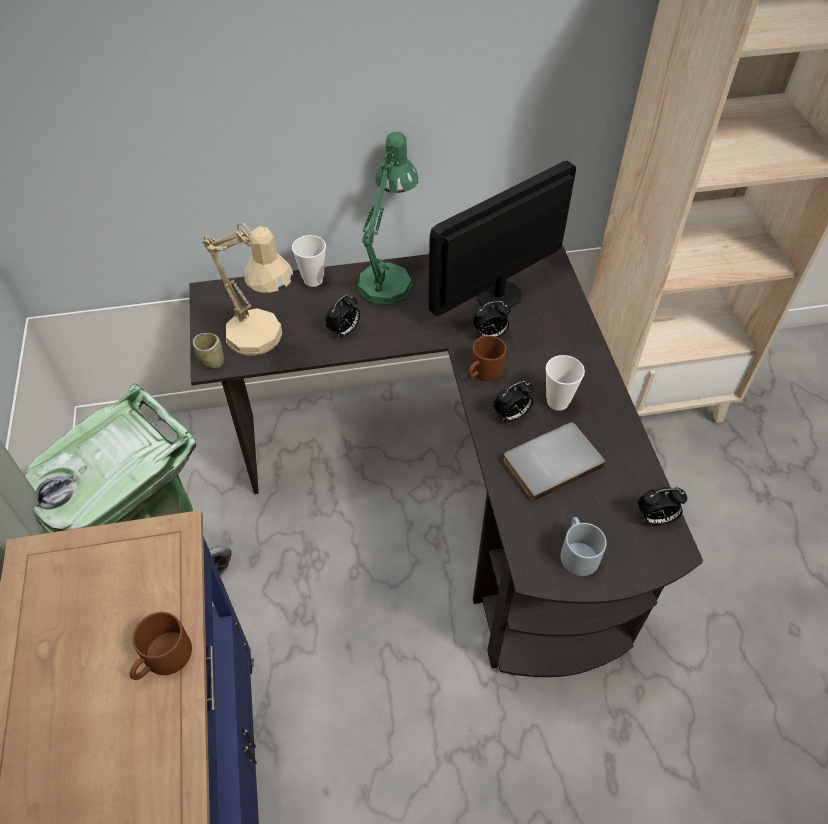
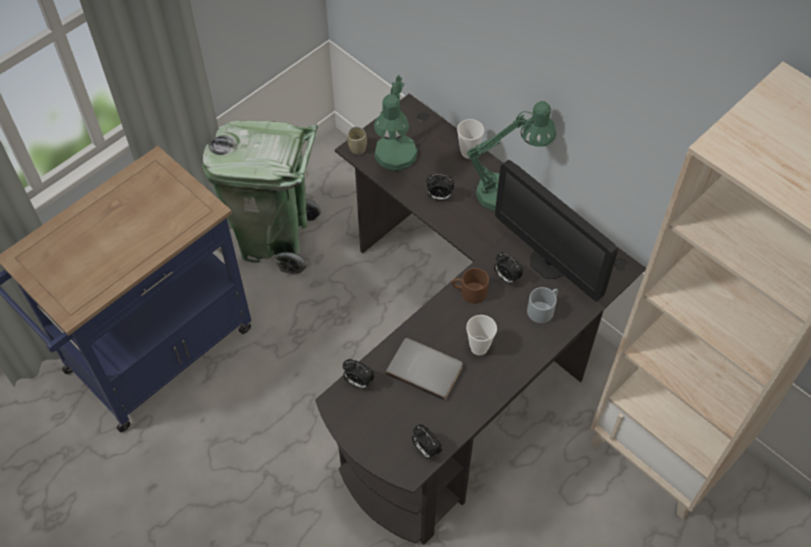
camera: 55 degrees right, 5 degrees up
(163, 660) = (140, 252): brown mug -> none
(263, 341) = (395, 161): beige table lamp -> green table lamp
(499, 296) = (548, 262): monitor -> monitor turned 150 degrees counterclockwise
(511, 415) = (445, 327): alarm clock -> alarm clock (358, 382)
(576, 552) = (366, 417): grey mug -> grey mug (543, 308)

